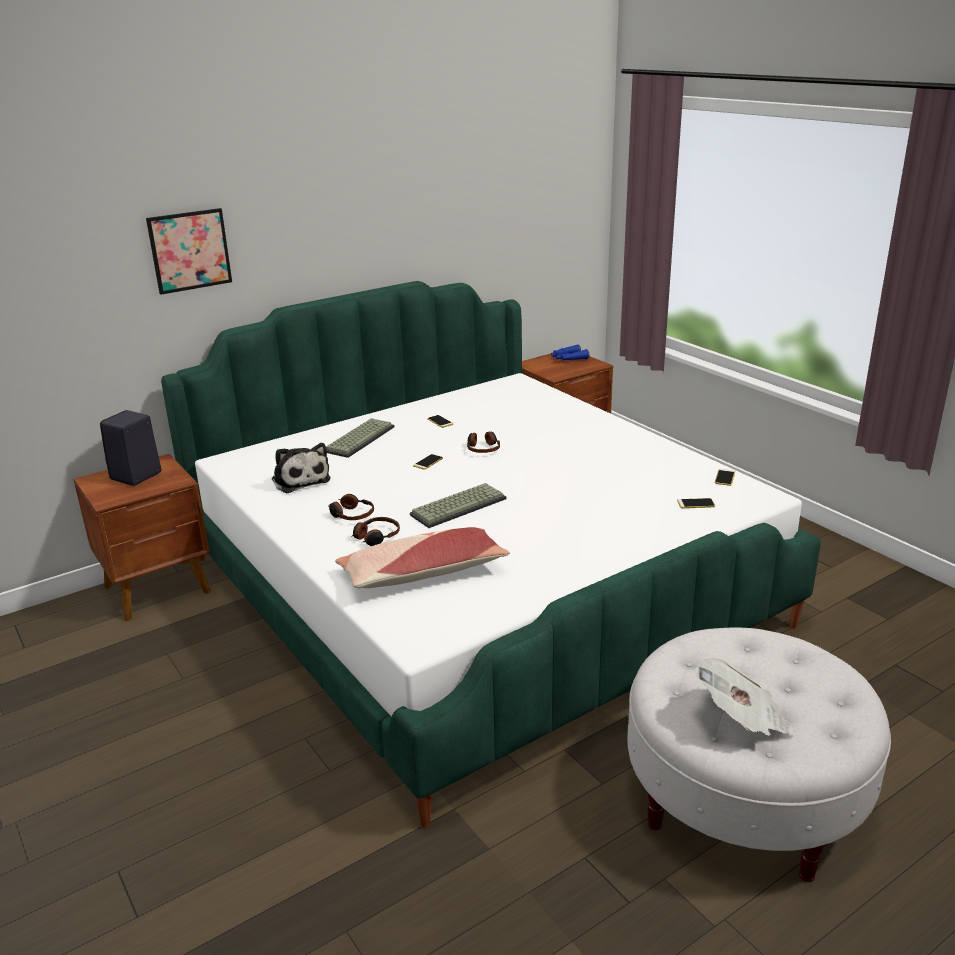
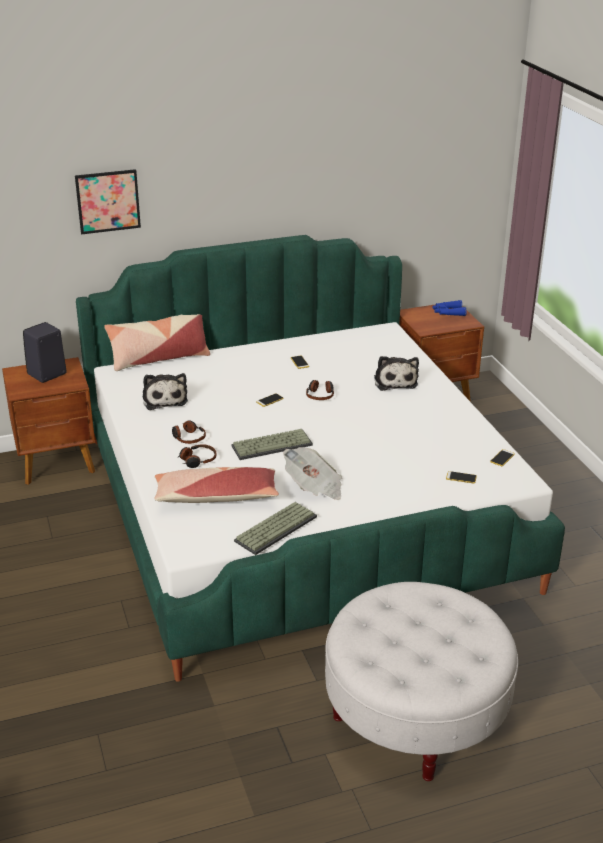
camera: 15 degrees right, 5 degrees up
(272, 440) = (159, 358): none -> pillow
(359, 438) = (227, 368): keyboard -> keyboard (275, 528)
(556, 424) = (395, 381): none -> plush toy
(742, 719) = (396, 653): newspaper -> newspaper (314, 487)

